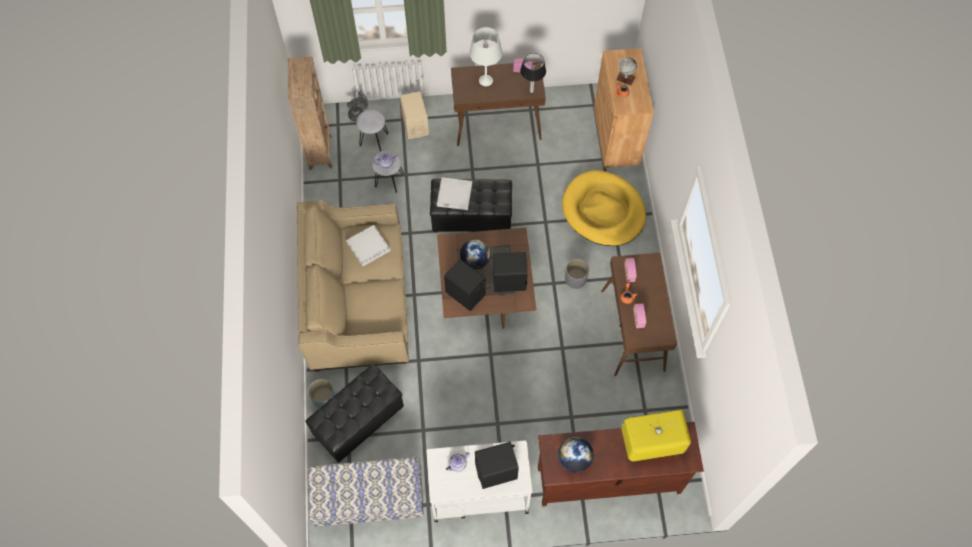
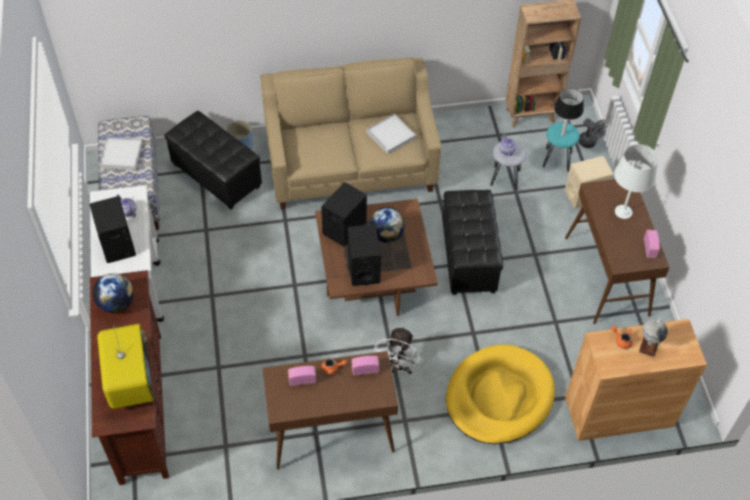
camera: 85 degrees right, 10 degrees down
(374, 139) = (557, 159): grey stool -> turquoise stool
(454, 194) = (471, 210): white tray -> white tray (121, 155)
(532, 91) = (618, 259): table lamp -> table lamp (562, 134)
(575, 279) = (396, 367): grey planter -> white fan

